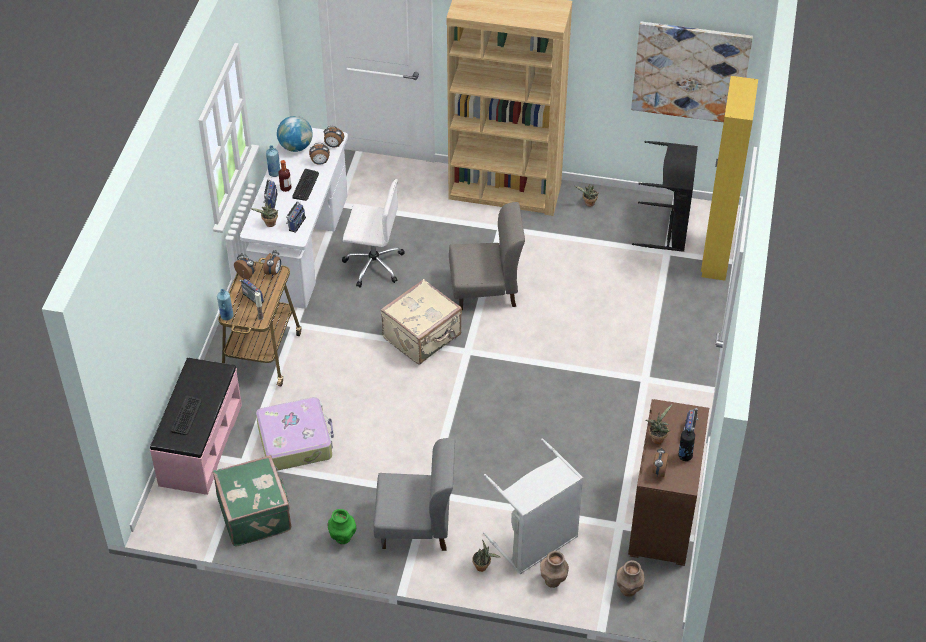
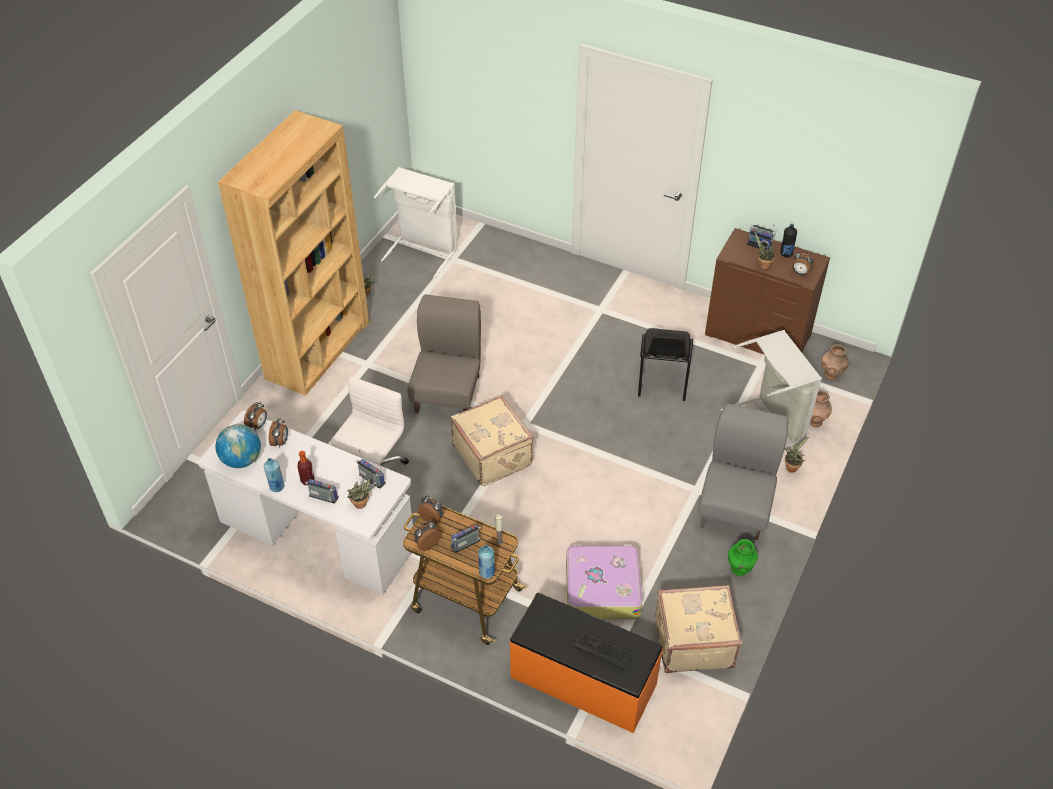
camera: 75 degrees left, 0 degrees up
(200, 444) = (583, 681): pink bench -> orange bench
(255, 514) = (692, 641): green suitcase -> beige suitcase
(306, 185) = (312, 461): keyboard -> none
(565, 444) = (662, 379): none -> black chair
(669, 228) = (423, 250): black laundry basket -> white laundry basket
(690, 72) = (368, 106): picture -> none
(715, 258) = (473, 231): yellow wardrobe -> none

